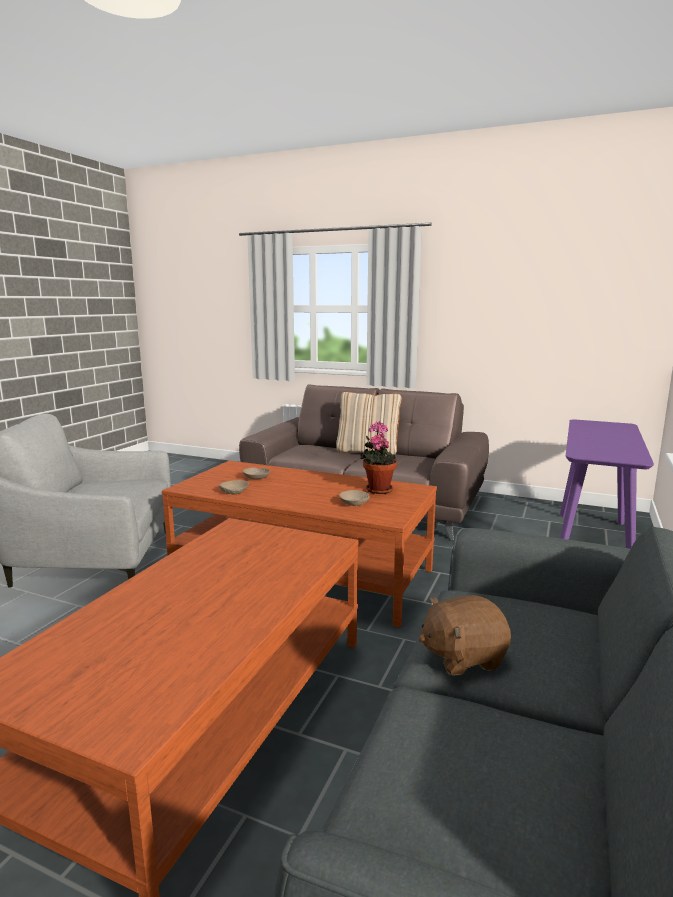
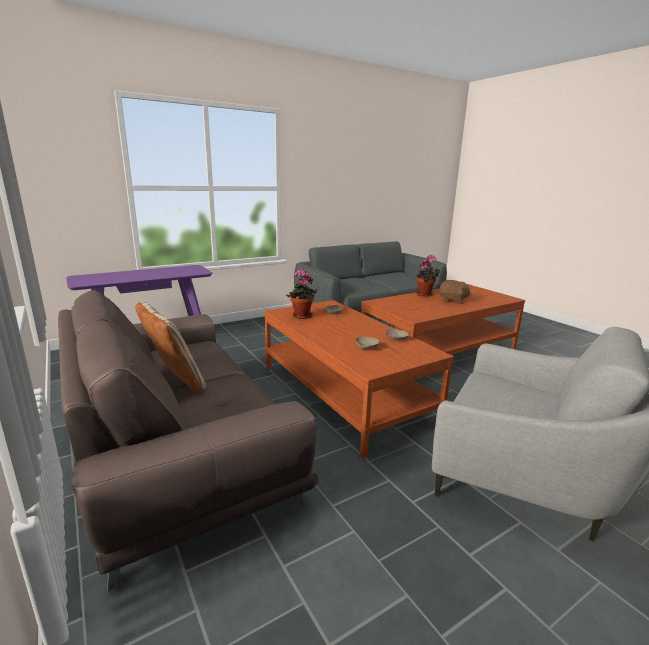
camera: 145 degrees left, 5 degrees up
(257, 606) = (425, 294): none -> potted plant
(462, 656) = (373, 285): brown plush toy -> brown plush toy (452, 301)

